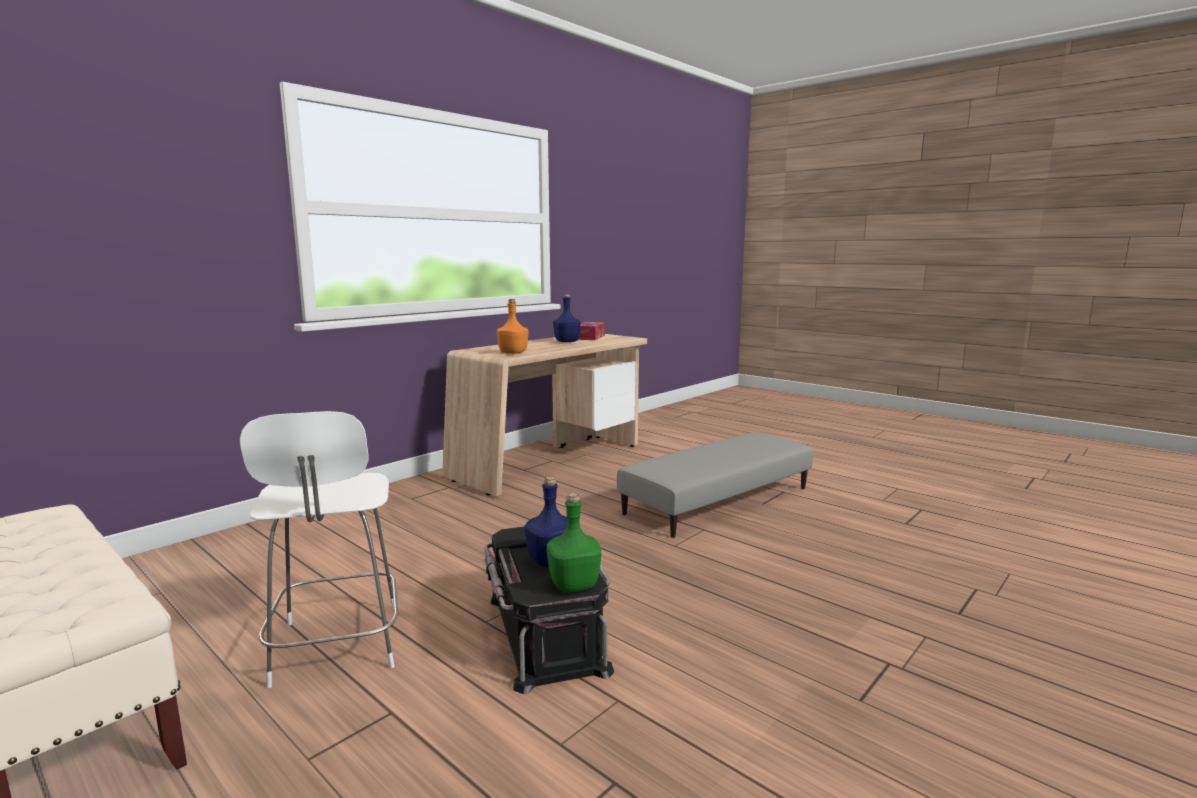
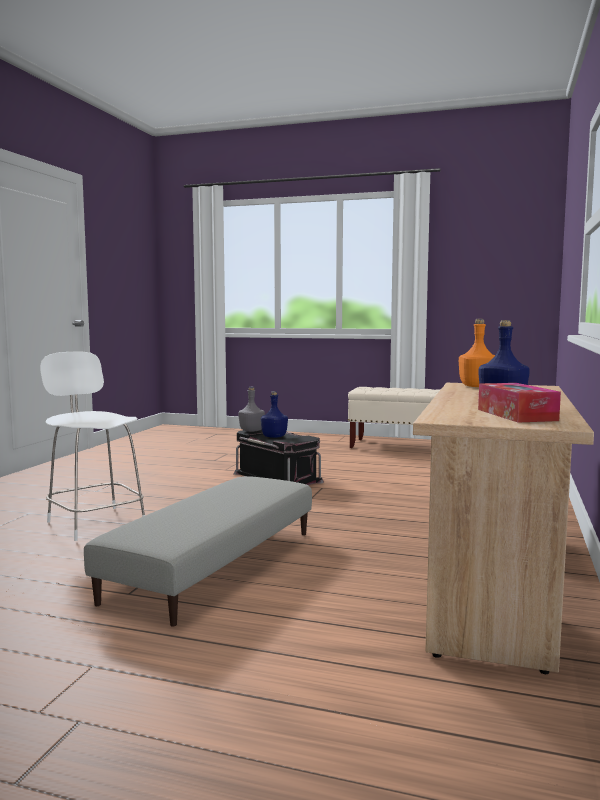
camera: 155 degrees right, 5 degrees down
(337, 648) = (362, 464): white chair -> white chair (95, 522)
(573, 584) = (252, 431): green bottle -> grey bottle

